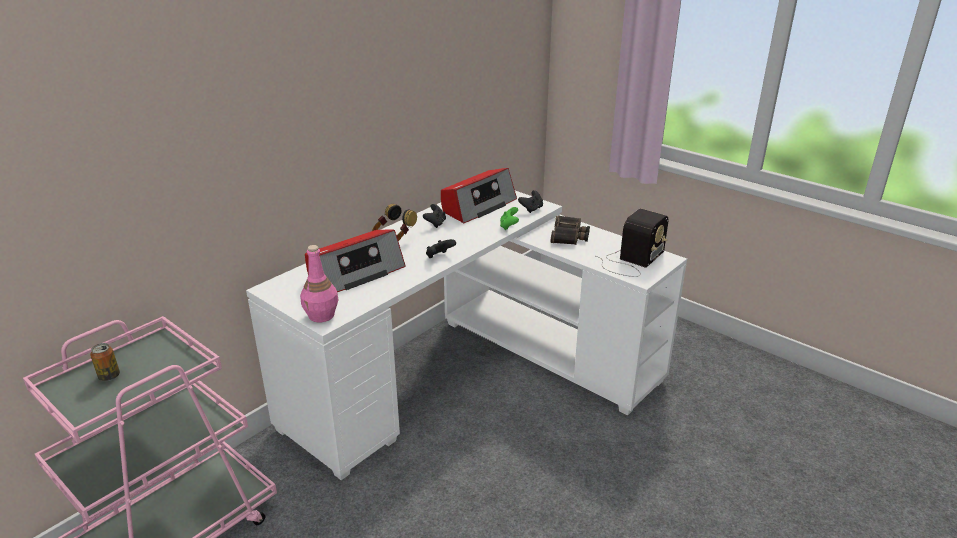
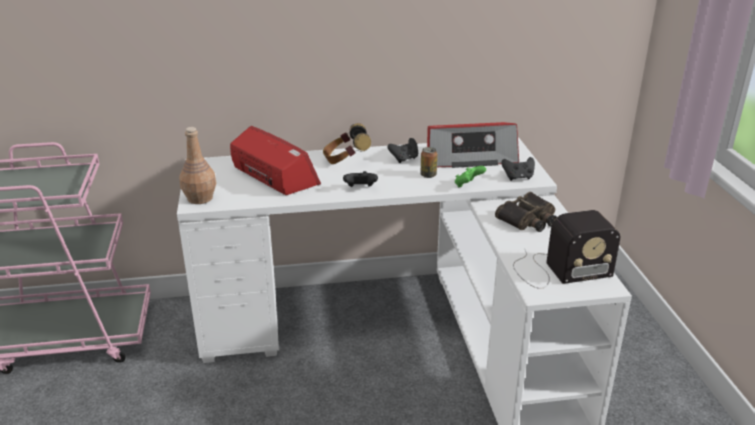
camera: 40 degrees right, 0 degrees up
(109, 376) = (21, 182): can -> can (428, 175)
(322, 315) = (200, 198): pink bottle -> brown bottle
(355, 273) = (274, 176): radio -> radio turned 135 degrees counterclockwise

